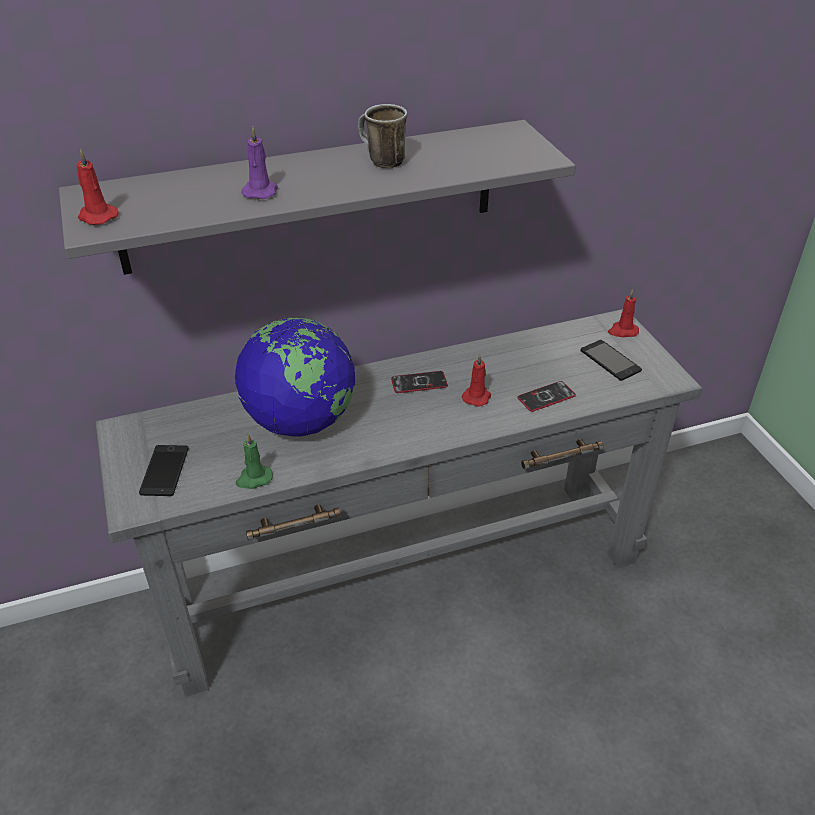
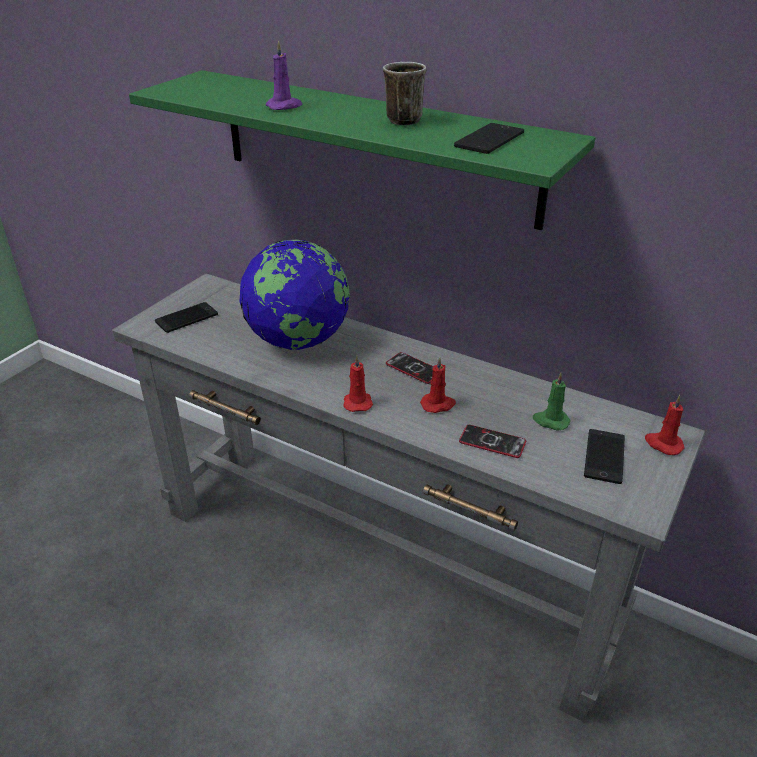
camera: 50 degrees right, 5 degrees down
(97, 216) = (178, 86): red candle -> red candle (357, 402)
(254, 479) = (216, 353): green candle -> green candle (550, 421)
(311, 197) = (374, 146): grey shelf -> green shelf
(478, 152) = (489, 139): none -> phone

